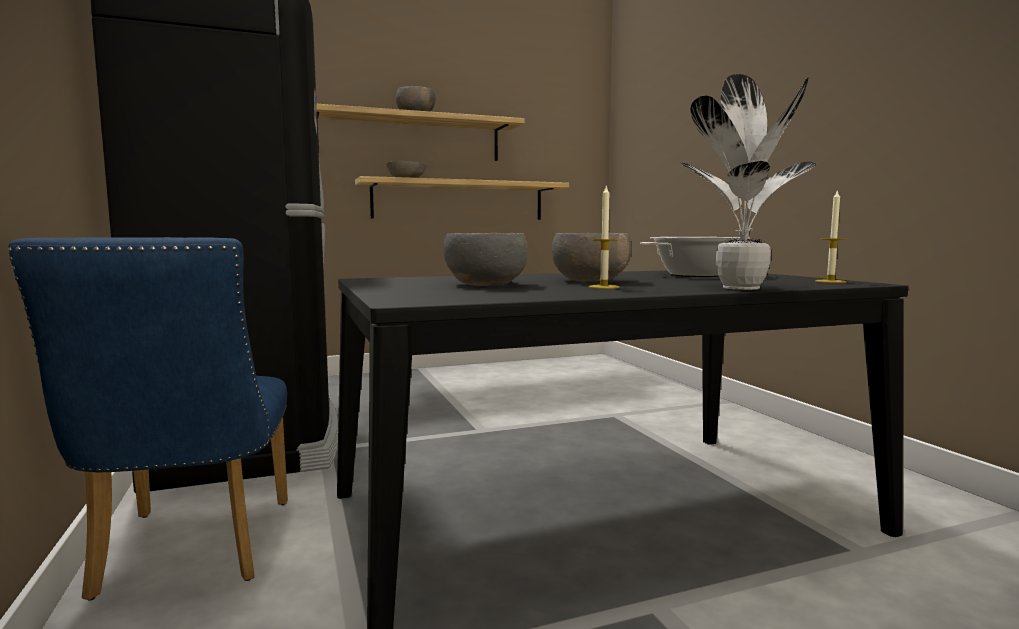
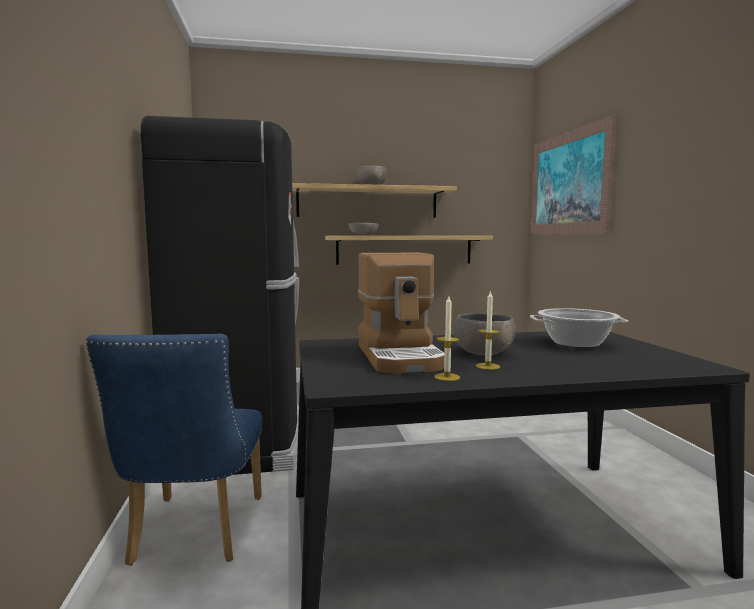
camera: 10 degrees right, 0 degrees up
(486, 284) = (401, 357): grey bowl -> coffee machine
(658, 116) = (568, 183): none -> picture
(740, 288) = (597, 373): potted plant -> none
(830, 281) = (683, 362): candle -> candle (447, 377)

